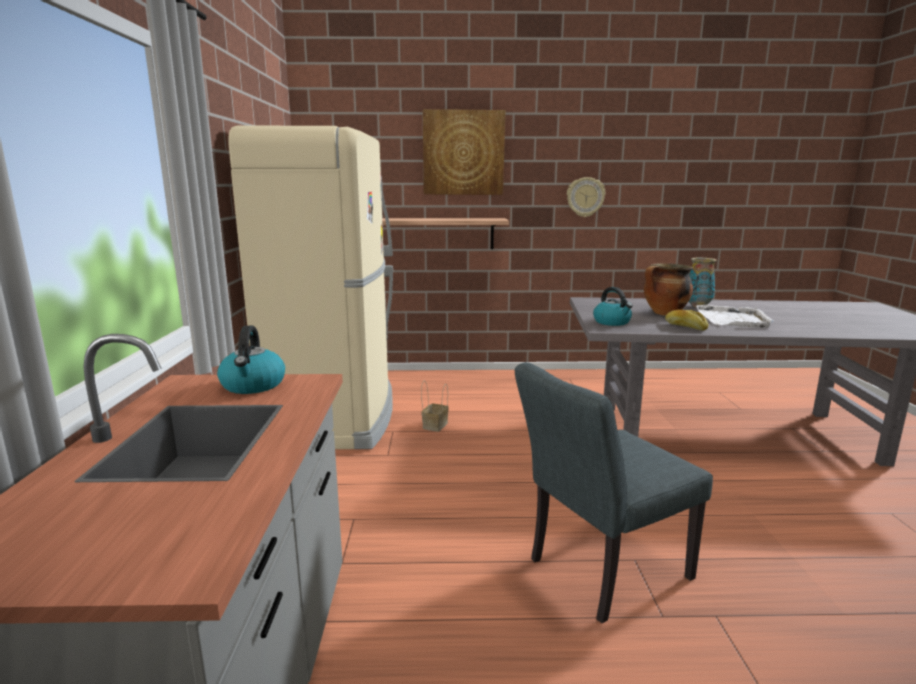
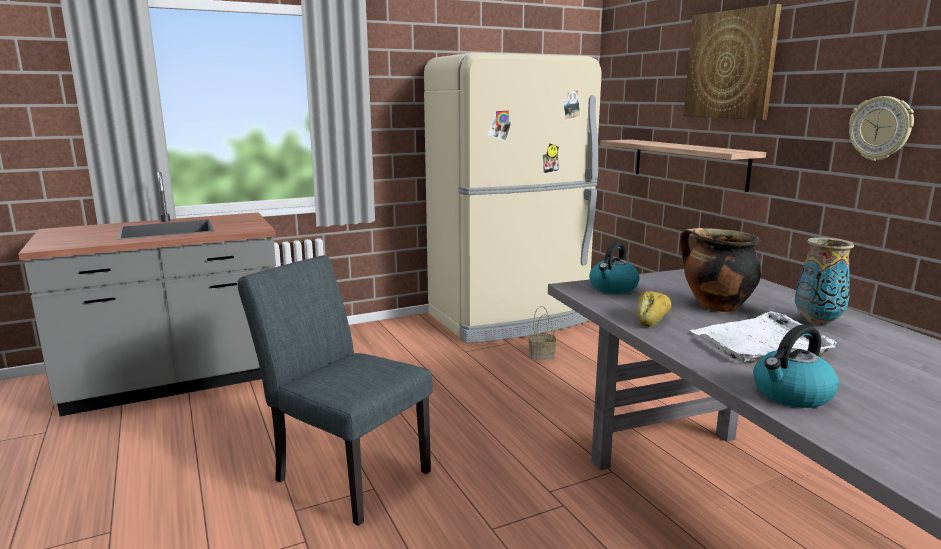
camera: 65 degrees right, 0 degrees up
(253, 385) = (244, 223): kettle -> kettle (791, 394)

